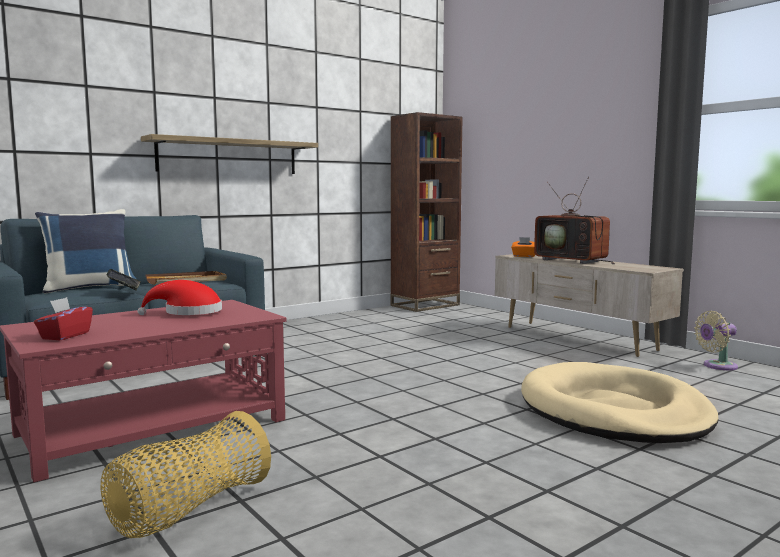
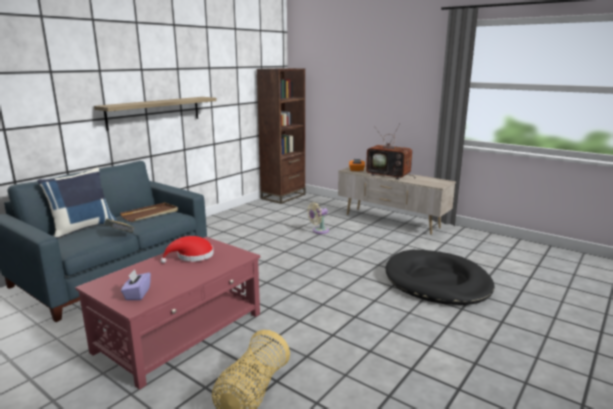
camera: 15 degrees left, 10 degrees up
(65, 336) = (137, 294): red tissue box -> purple tissue box
(613, 411) = (437, 281): beige dog bed -> black dog bed
(717, 366) = (474, 238): beige fan -> beige fan (319, 231)

